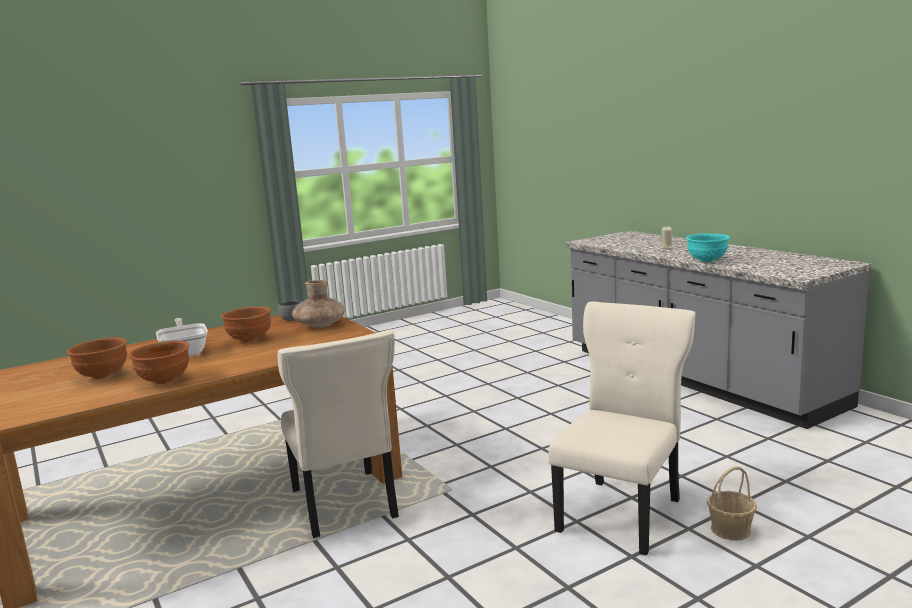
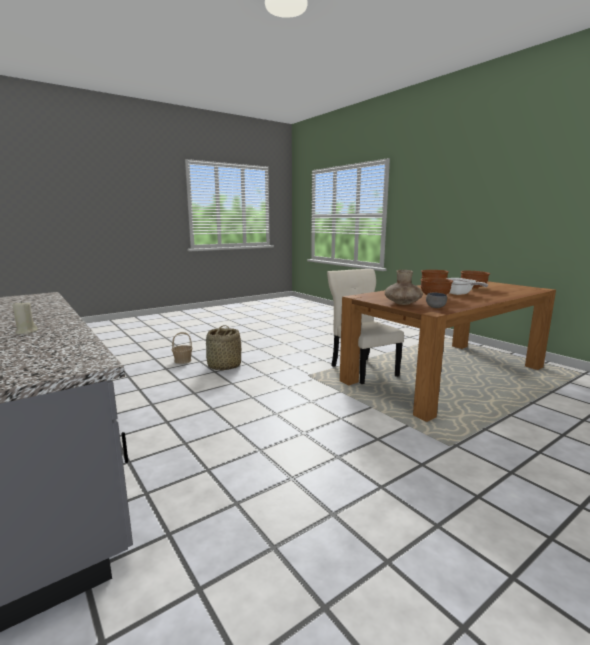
camera: 175 degrees right, 0 degrees up
(622, 512) = (224, 366): beige chair -> basket
(706, 261) = (54, 310): turquoise bowl -> none

